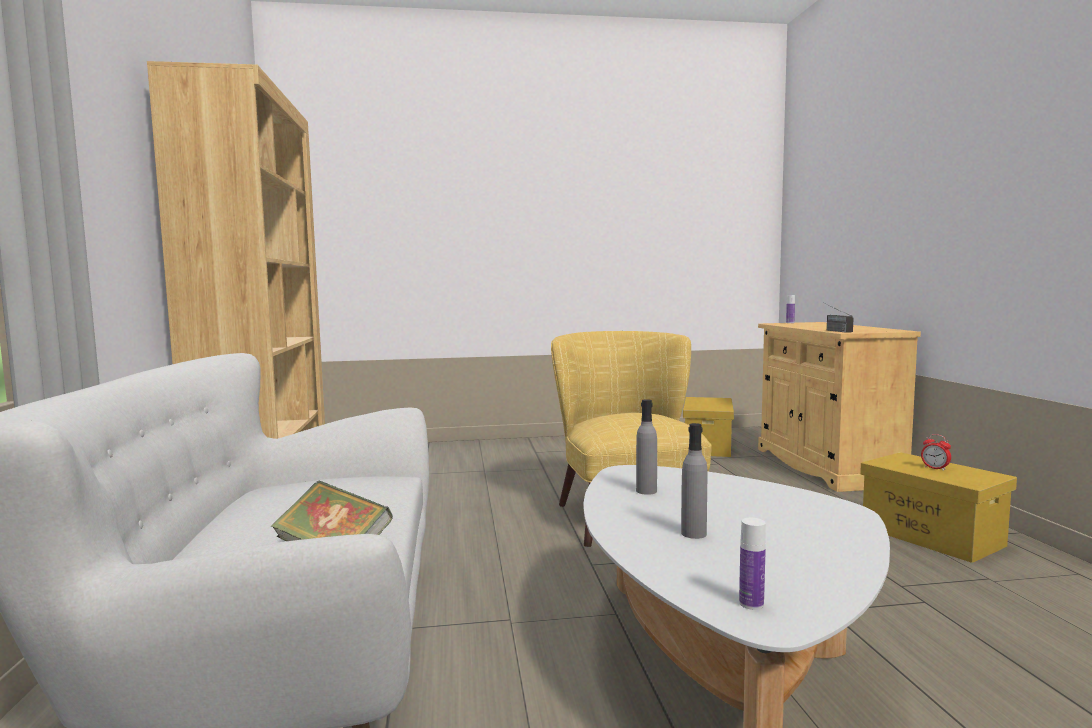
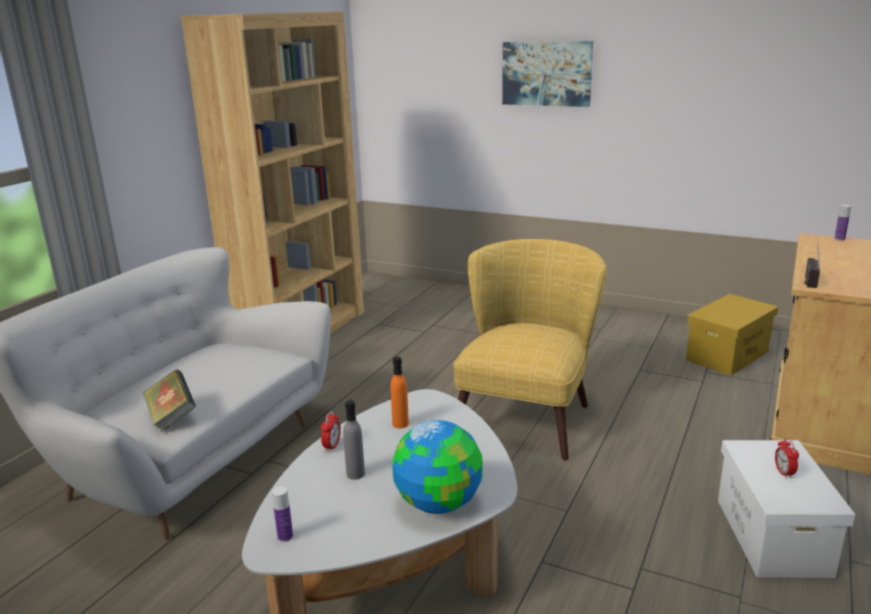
camera: 35 degrees right, 15 degrees up
(494, 215) = (546, 73): none -> picture
(617, 522) = (332, 446): none -> alarm clock
(646, 491) = (400, 424): grey bottle -> orange bottle
(822, 528) = (439, 503): none -> globe
(933, 536) = (773, 537): yellow storage box -> white storage box

